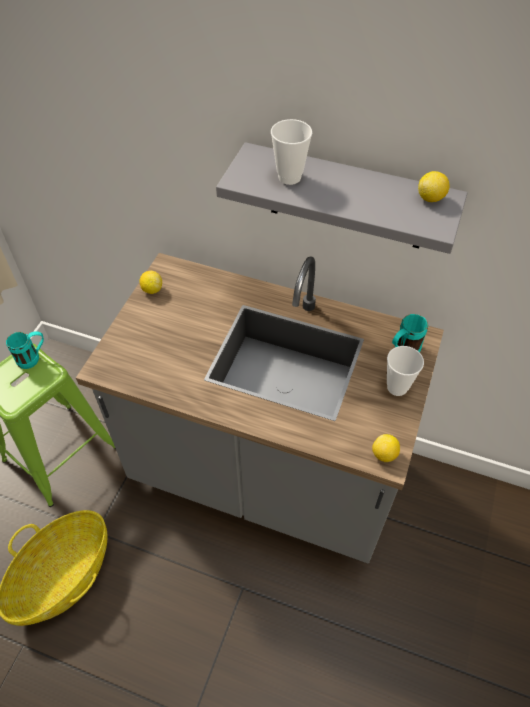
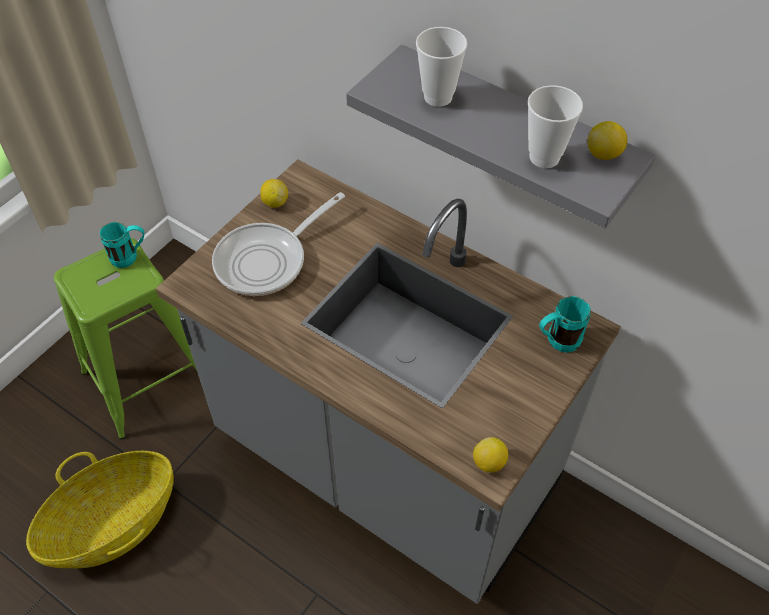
camera: 15 degrees right, 0 degrees up
(161, 336) = (267, 260): none -> frying pan
(397, 387) = (534, 385): cup -> cup (544, 157)

